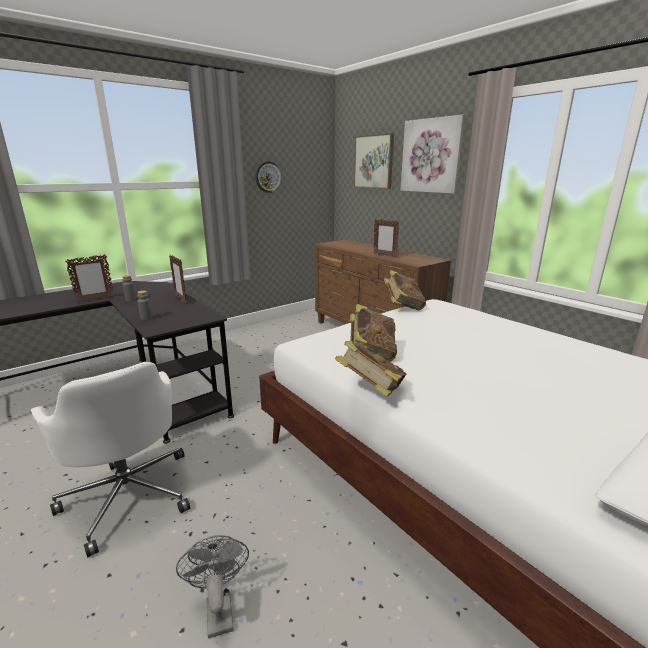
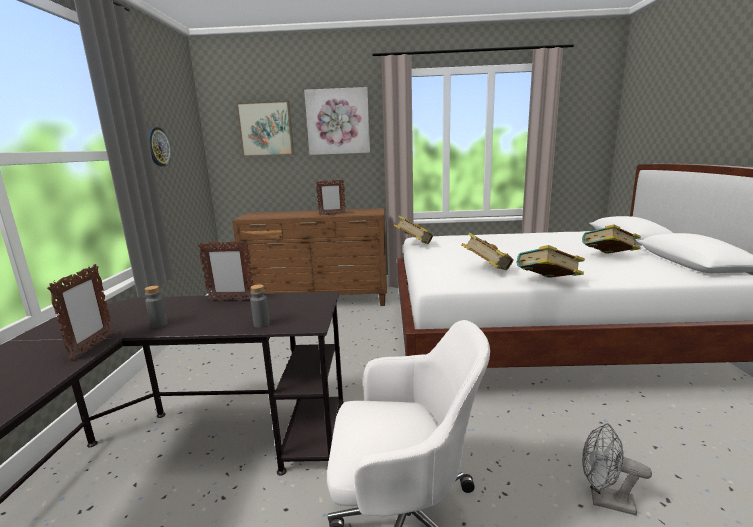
camera: 50 degrees left, 5 degrees down
(558, 411) = (608, 257): none -> book

